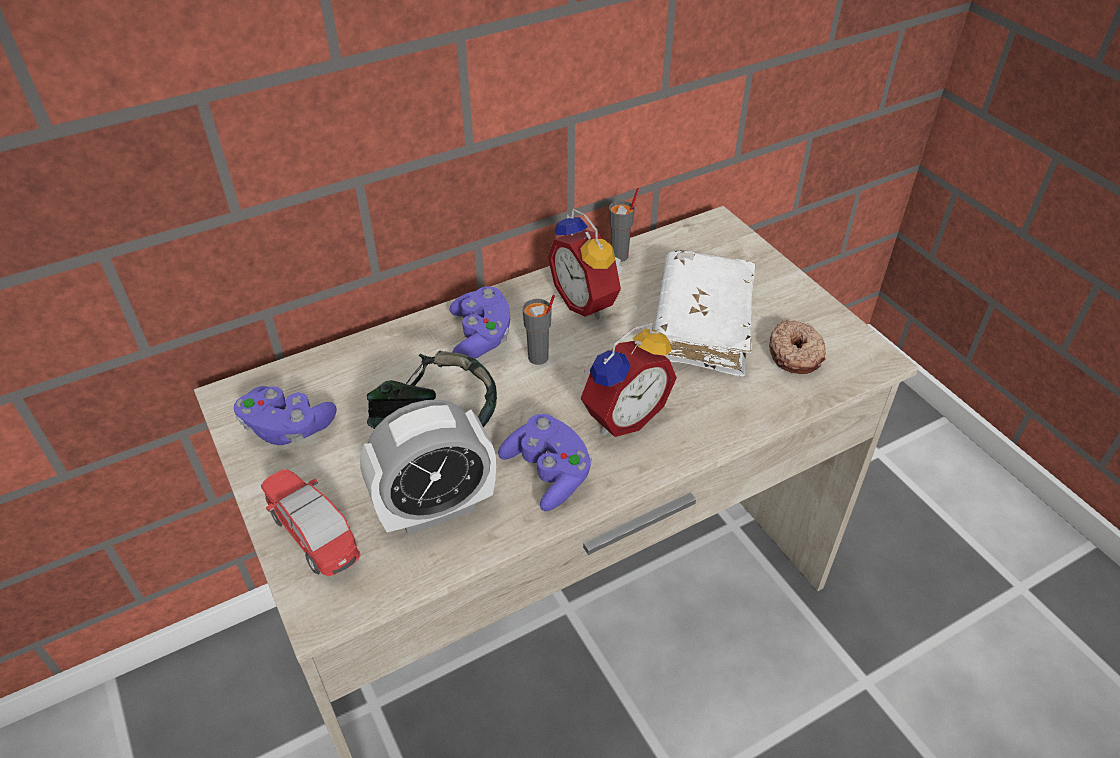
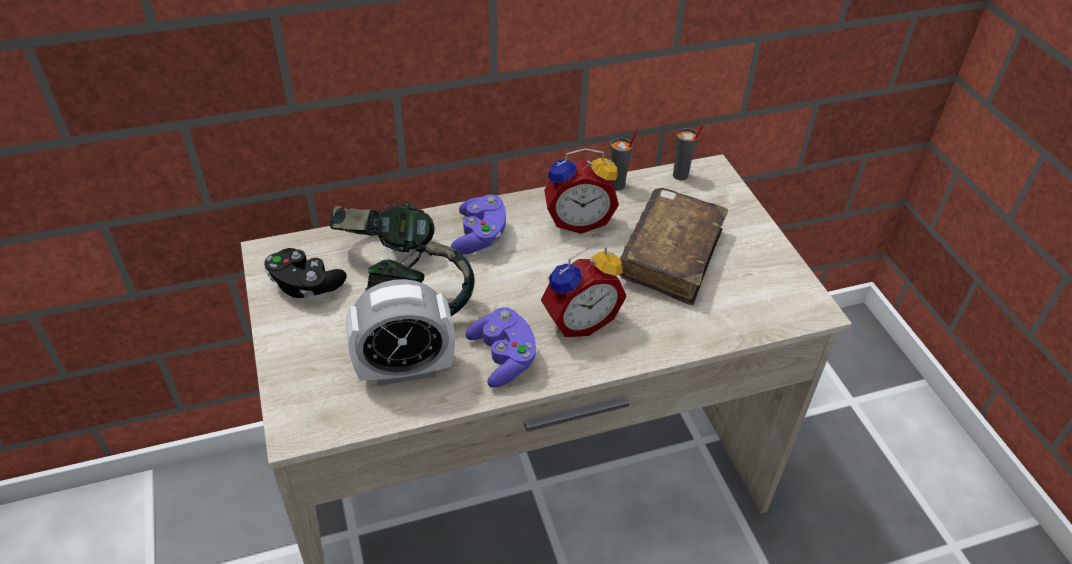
camera: 10 degrees right, 0 degrees up
(287, 428) = (305, 285): purple game controller -> black game controller
(313, 536) = (304, 373): toy car -> none
(373, 370) = (385, 250): none -> headphones
(538, 358) = (523, 261): grey cup -> grey cup (680, 175)
(588, 302) = (578, 220): alarm clock -> alarm clock turned 75 degrees counterclockwise
(702, 325) = (670, 256): white book -> brown book
(795, 354) = (745, 294): donut -> none

